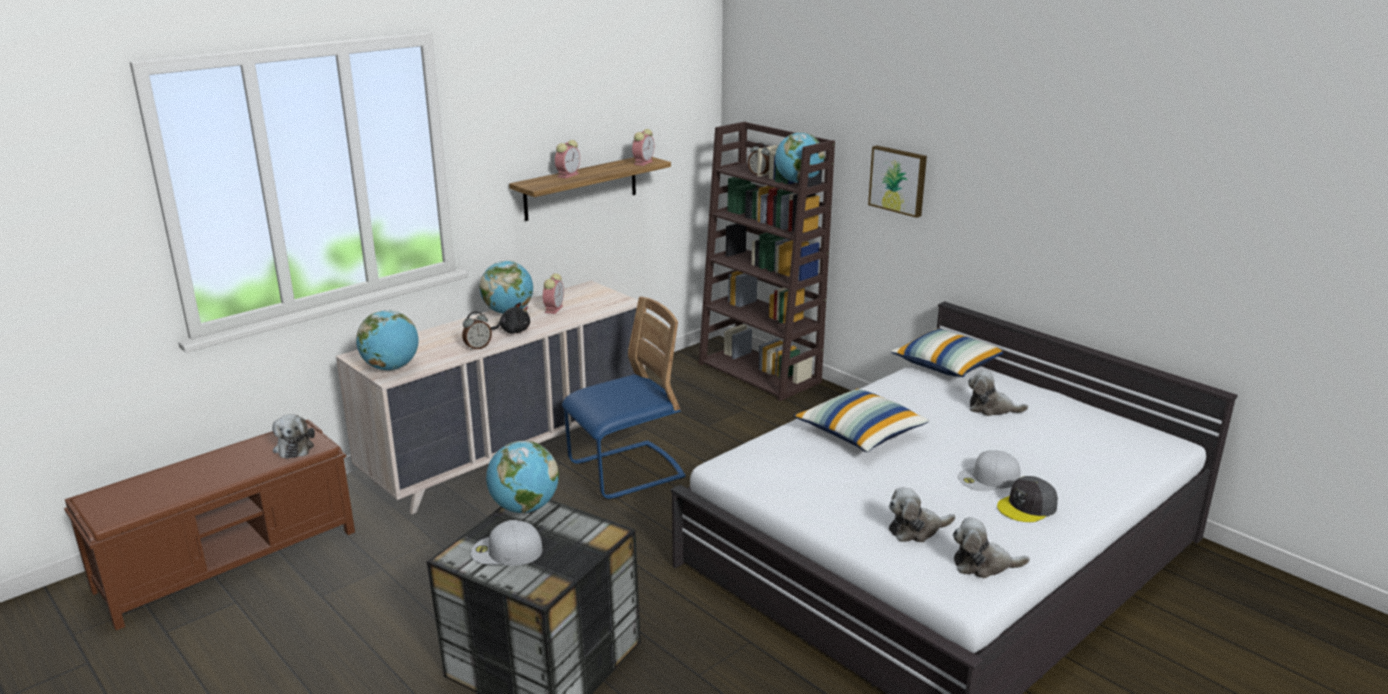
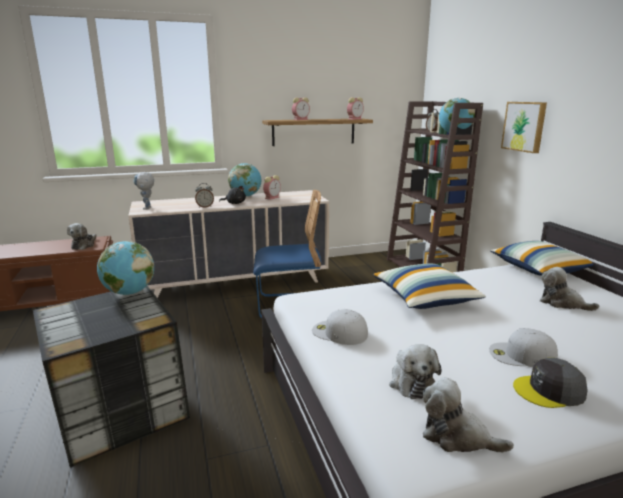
camera: 25 degrees right, 5 degrees down
(391, 368) = (147, 209): globe -> toy robot
(506, 551) = (80, 315): white cap -> white cap (338, 332)
(916, 530) = (411, 382): plush toy -> plush toy turned 105 degrees counterclockwise

